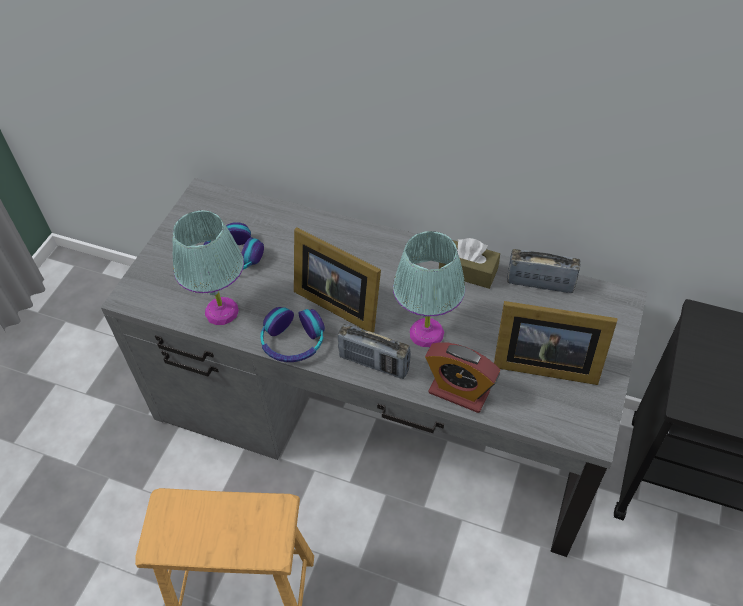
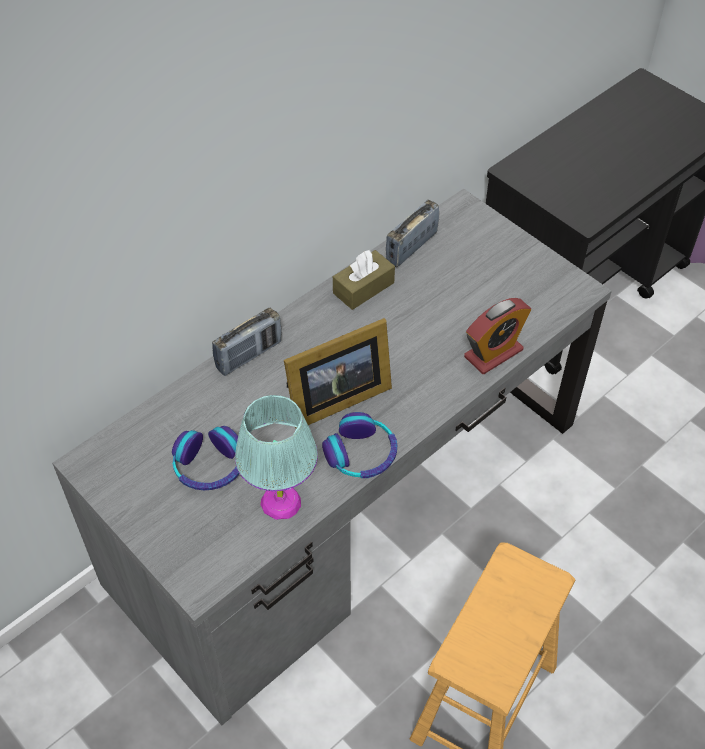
camera: 65 degrees left, 0 degrees up
(374, 363) = (427, 400): radio -> radio (249, 355)
(427, 333) = (416, 348): turquoise table lamp -> none
(542, 363) = (496, 286): picture frame -> none

